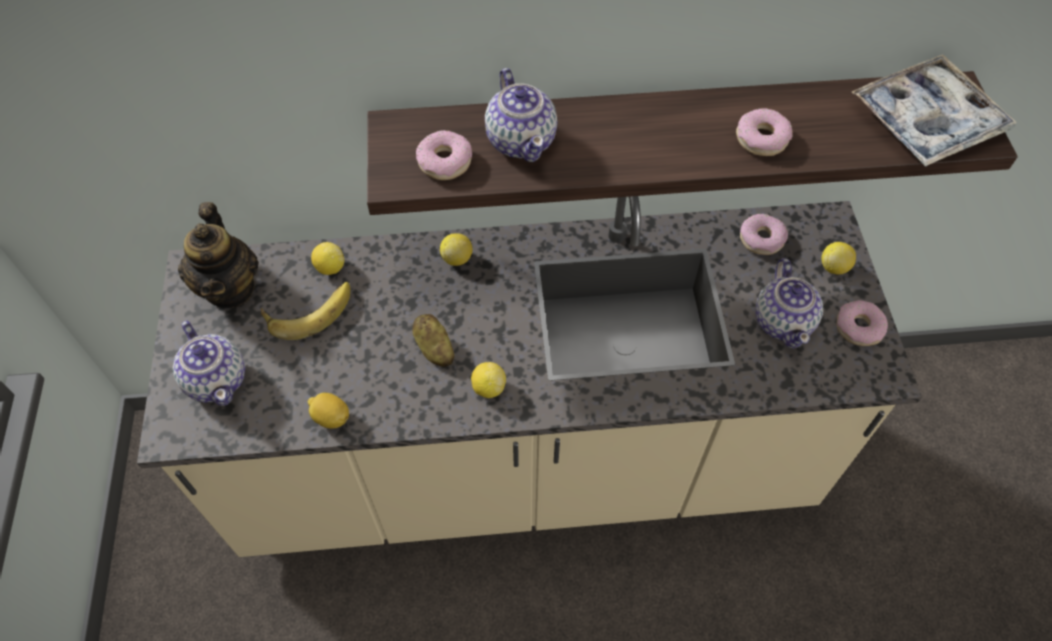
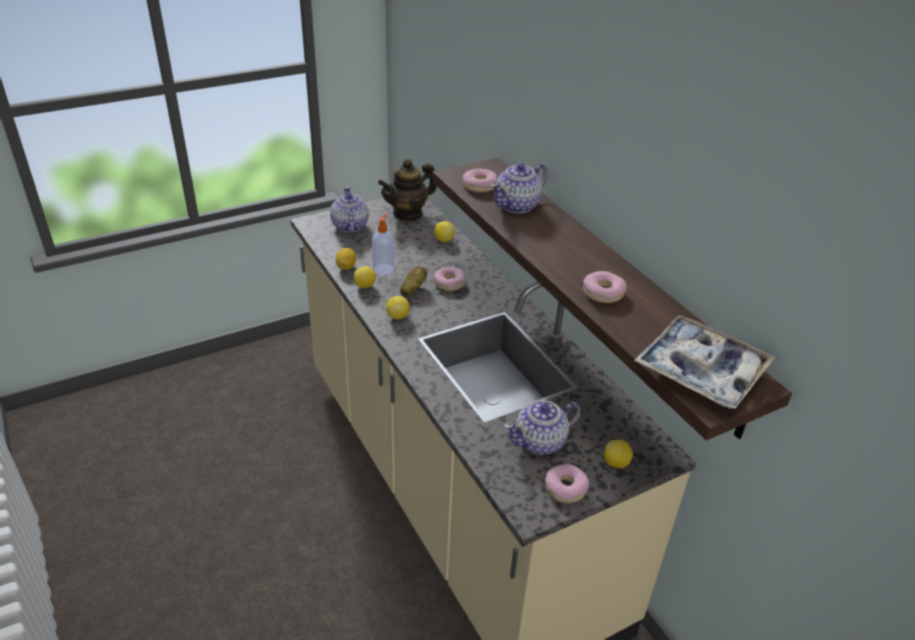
camera: 65 degrees right, 20 degrees down
(217, 379) = (349, 226): teapot -> teapot turned 135 degrees clockwise
(308, 310) = (410, 241): banana -> none
(363, 369) = (383, 269): none -> soap dispenser
(457, 258) = (484, 281): lemon -> lemon (365, 286)
(761, 239) = (611, 416): donut -> donut (449, 283)

